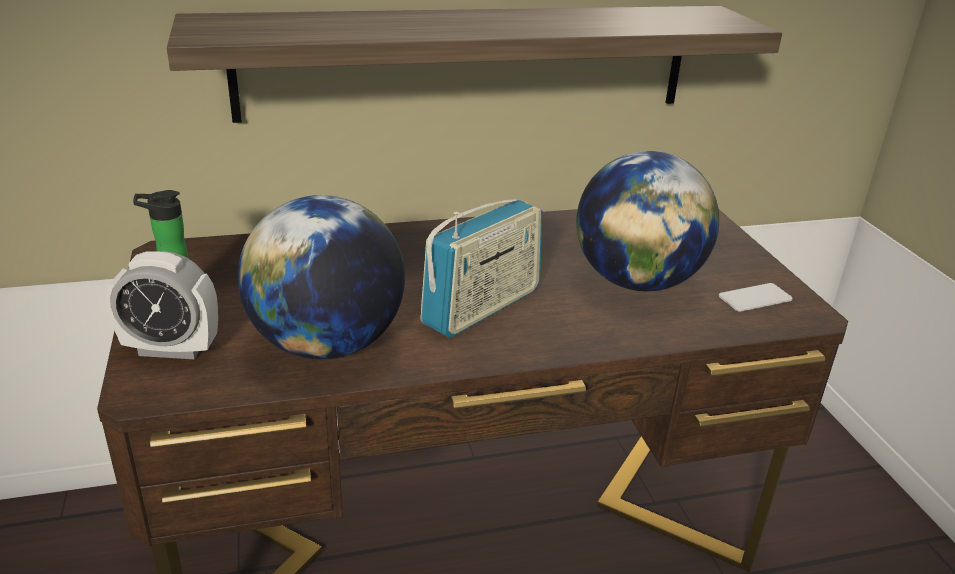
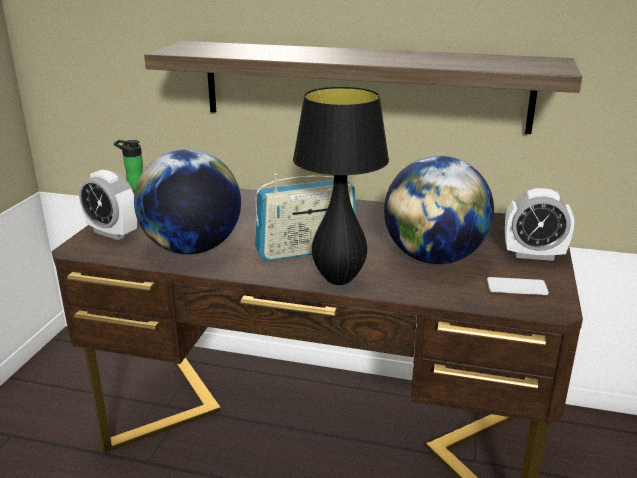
camera: 30 degrees right, 5 degrees down
(564, 340) = (338, 279): none -> black table lamp
(728, 252) = (533, 255): none -> alarm clock

